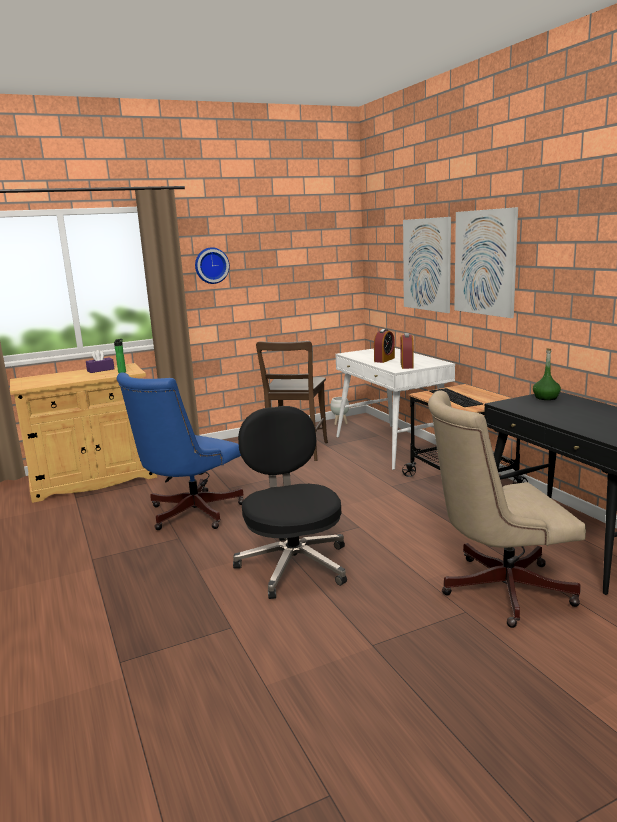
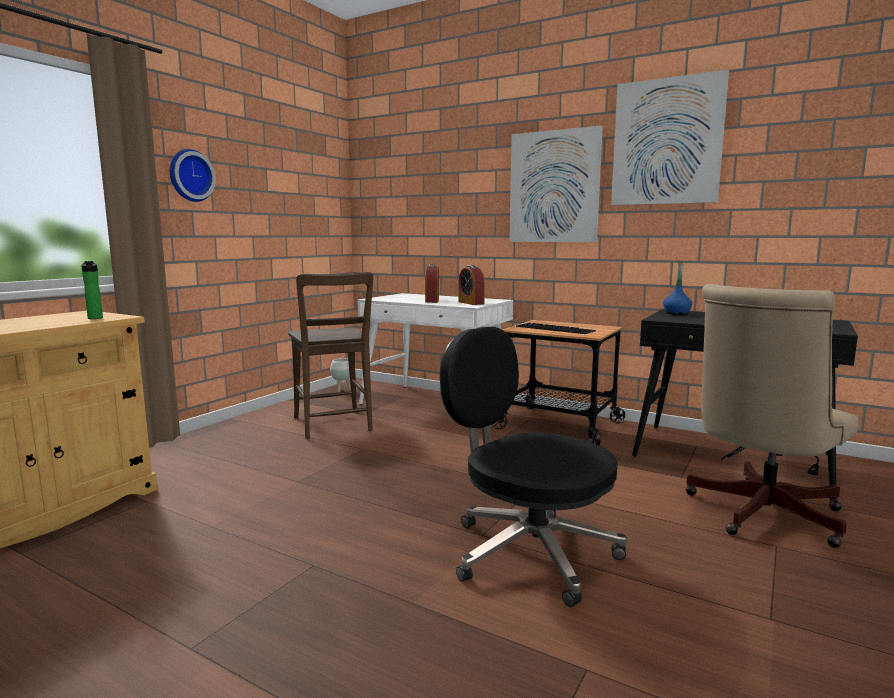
camera: 35 degrees left, 5 degrees down
(100, 370) = (40, 318): purple tissue box -> none
(189, 514) = (284, 527): blue office chair -> none
(426, 264) = (462, 195): picture -> picture (666, 142)
(546, 397) = (676, 313): green bottle -> blue bottle

